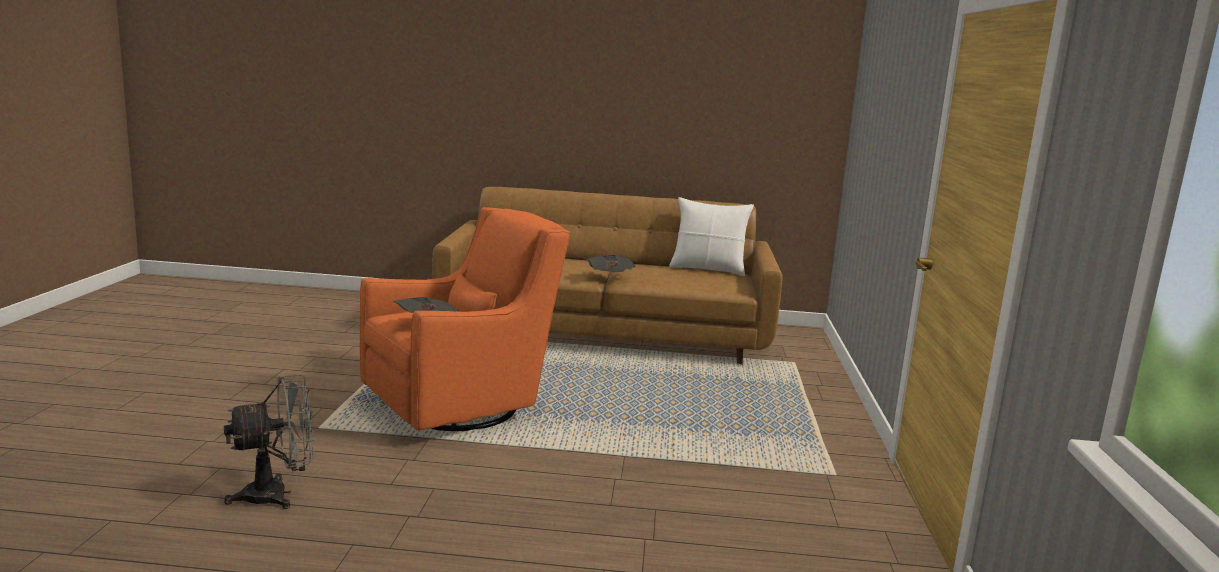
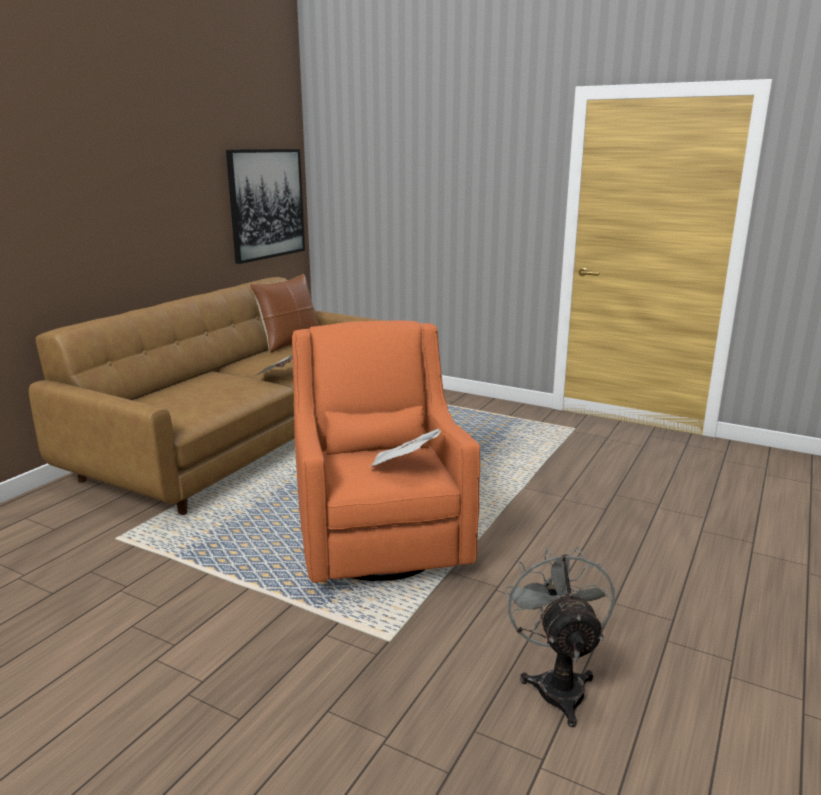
camera: 65 degrees left, 5 degrees up
(708, 269) = (290, 343): white pillow -> brown pillow
(774, 130) = (266, 204): none -> picture

